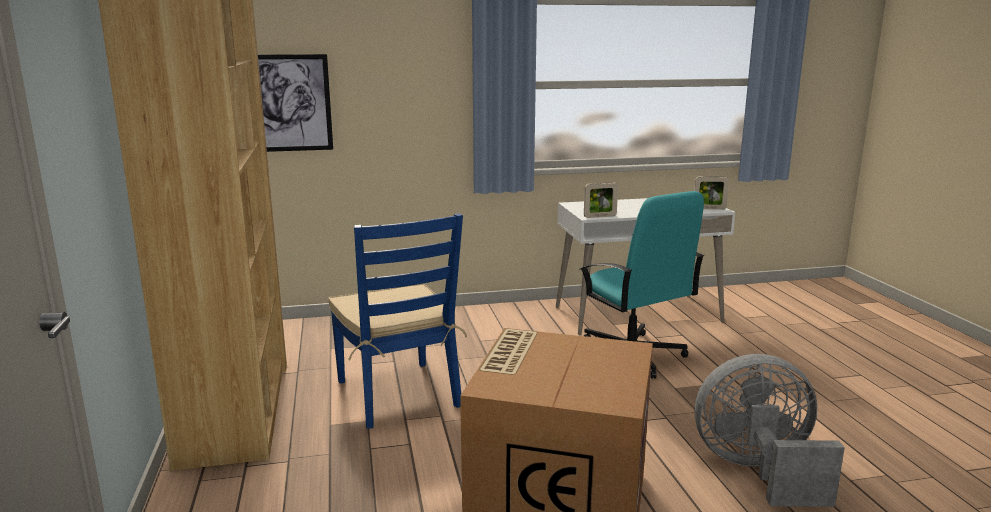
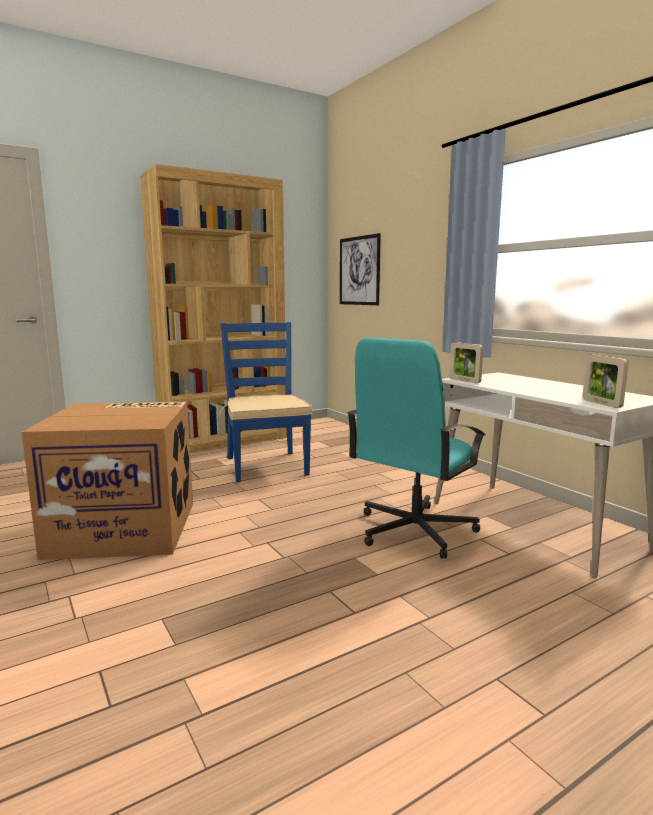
camera: 70 degrees right, 5 degrees down
(398, 394) = (266, 465): blue chair -> blue chair turned 120 degrees clockwise
(758, 471) = (190, 611): grey fan -> none

